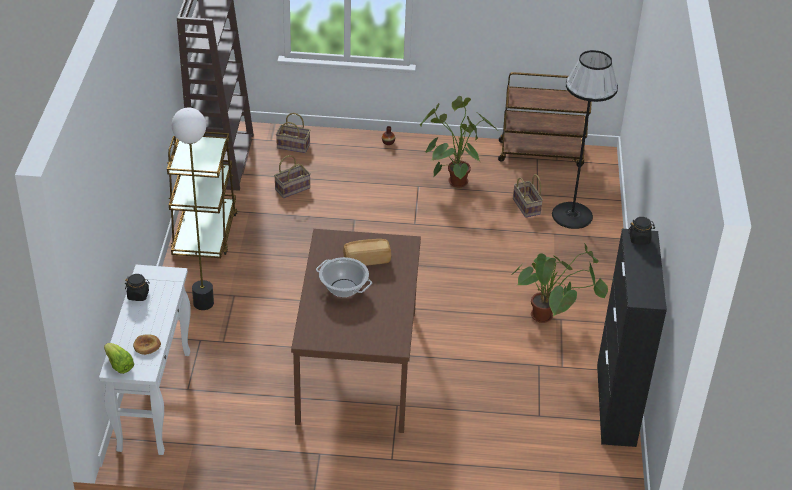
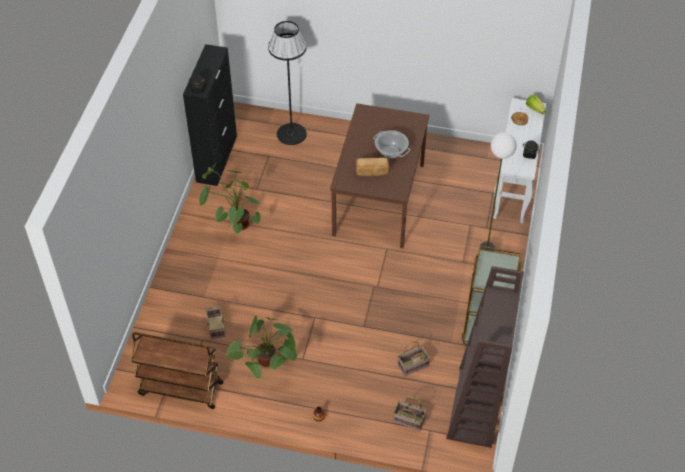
camera: 170 degrees left, 10 degrees up
(572, 215) = (181, 314): black floor lamp -> black floor lamp (291, 134)

